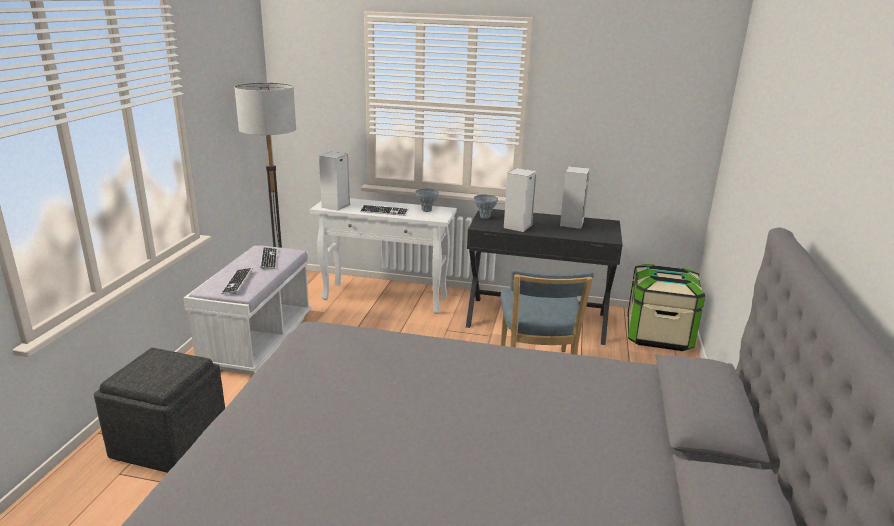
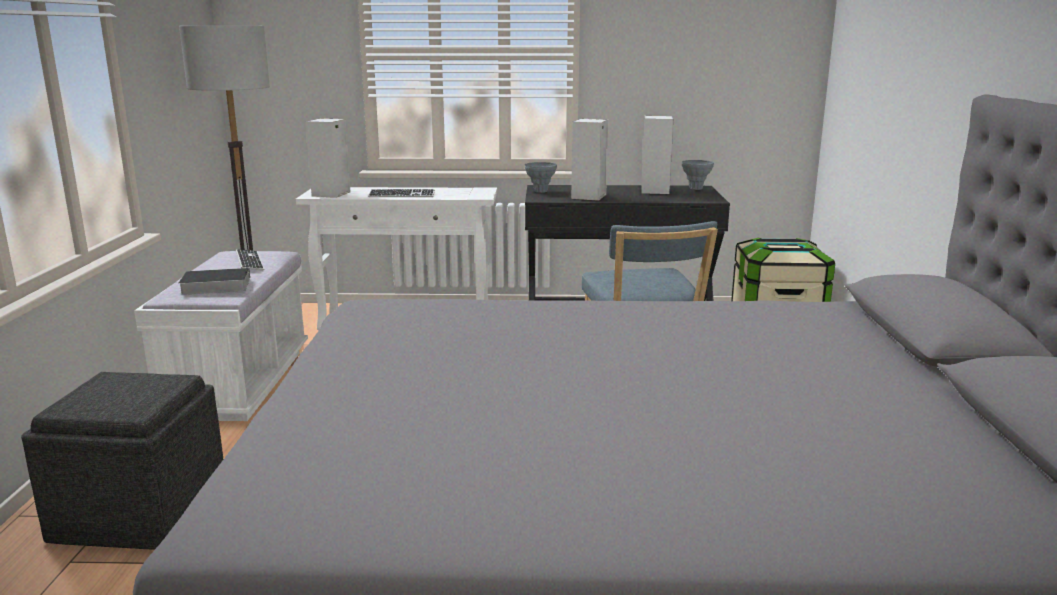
camera: 10 degrees left, 5 degrees down
(237, 282) = (213, 286): keyboard -> book
(426, 210) = (458, 191): grey vase -> grey vase (696, 189)

